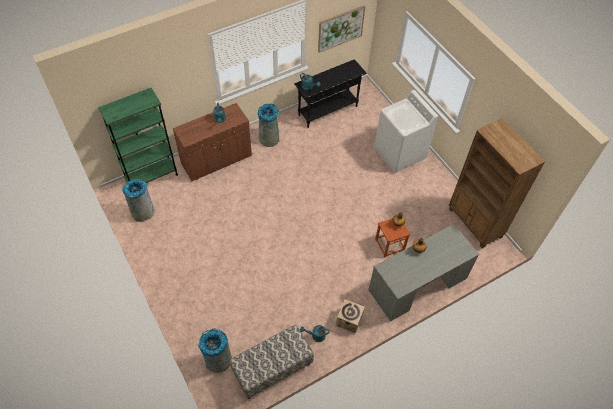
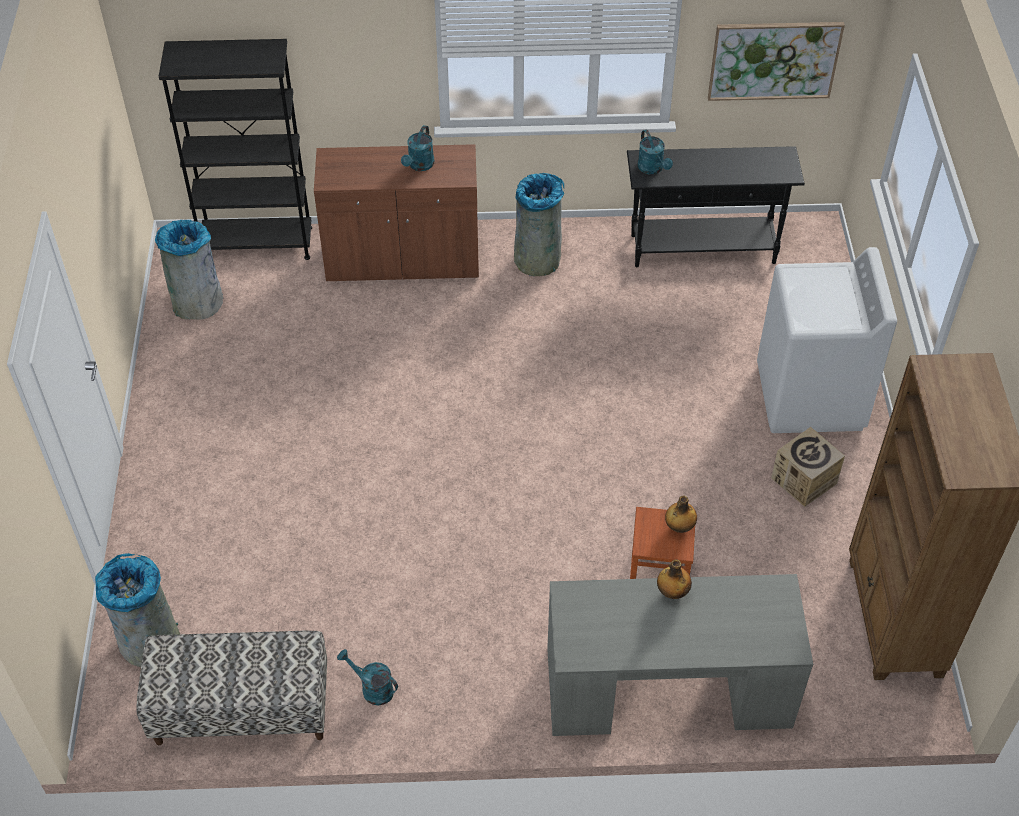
camera: 30 degrees right, 5 degrees down
(151, 177) = (257, 244): green bookcase -> black bookcase
(349, 320) = (463, 691): cardboard box -> cardboard box (804, 481)

